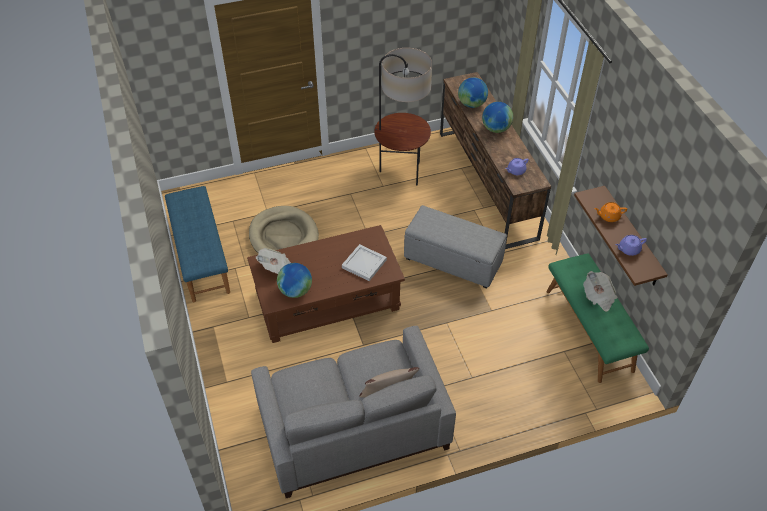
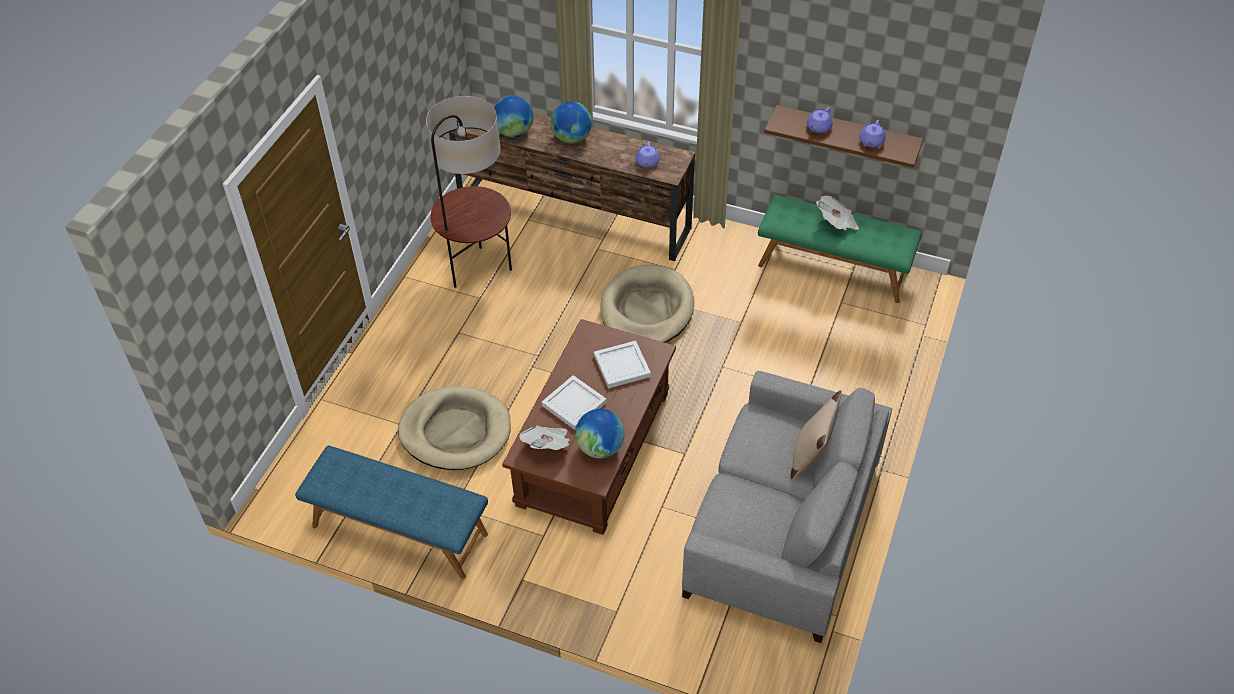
camera: 50 degrees left, 0 degrees up
(316, 260) = (574, 403): none -> white tray
(452, 260) = (647, 310): grey ottoman -> beige dog bed
(608, 216) = (818, 127): orange teapot -> purple teapot

